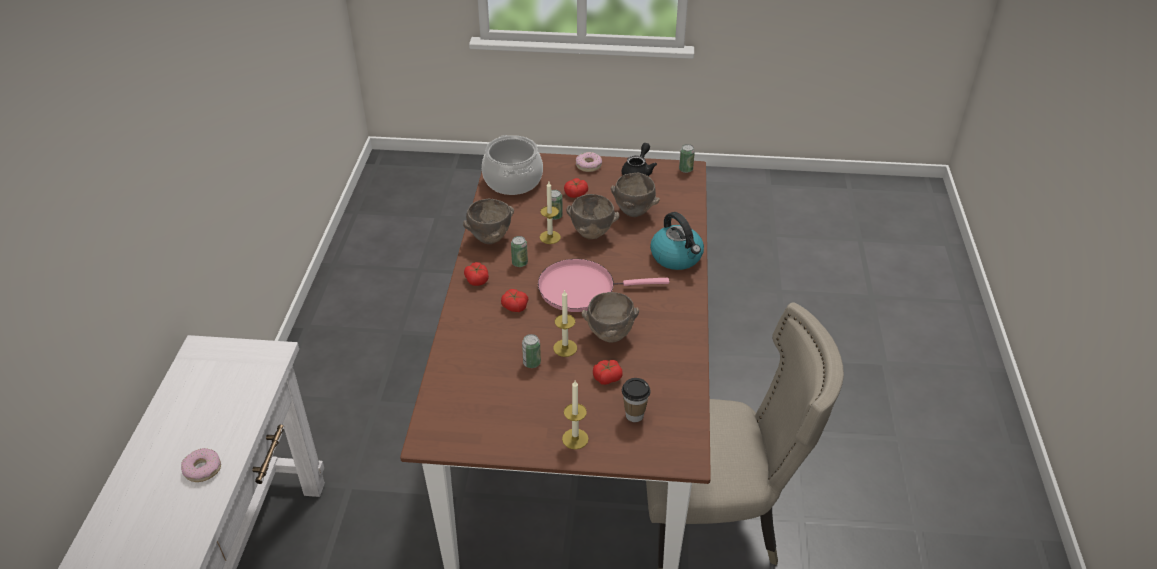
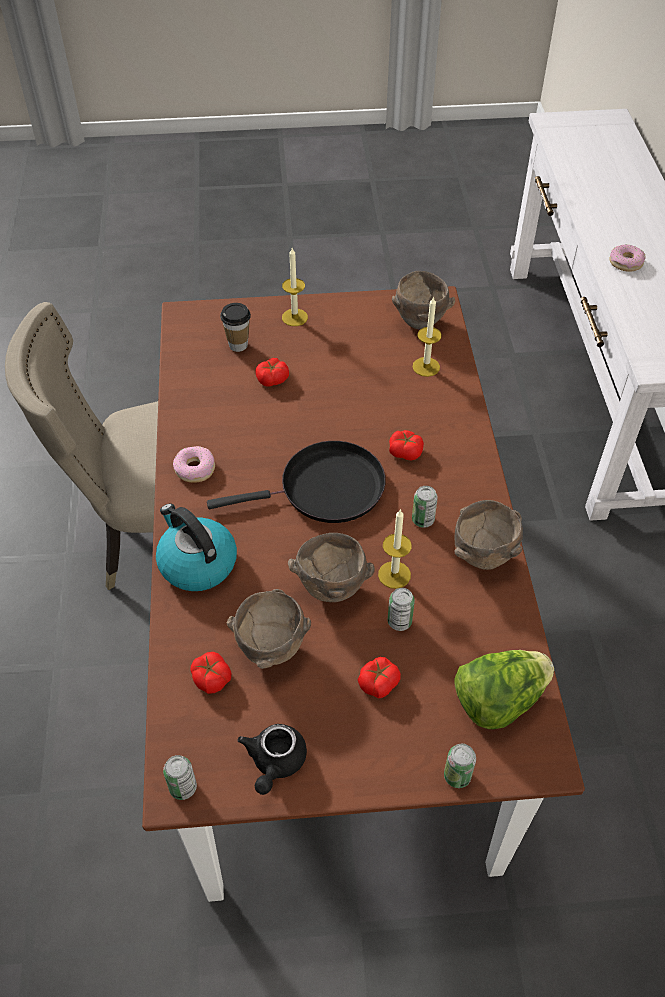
camera: 170 degrees right, 10 degrees up
(477, 279) = (470, 484): tomato -> tomato (211, 678)
(513, 180) = (498, 700): cooking pot -> lettuce
(532, 363) = (360, 384): can -> can (457, 776)
(565, 348) = (327, 406): candle -> candle (426, 367)
(582, 289) = (325, 489): pink frying pan -> black frying pan
(588, 165) = (373, 768): donut -> donut (195, 469)
(610, 335) = (277, 428): brown bowl -> brown bowl (420, 323)

